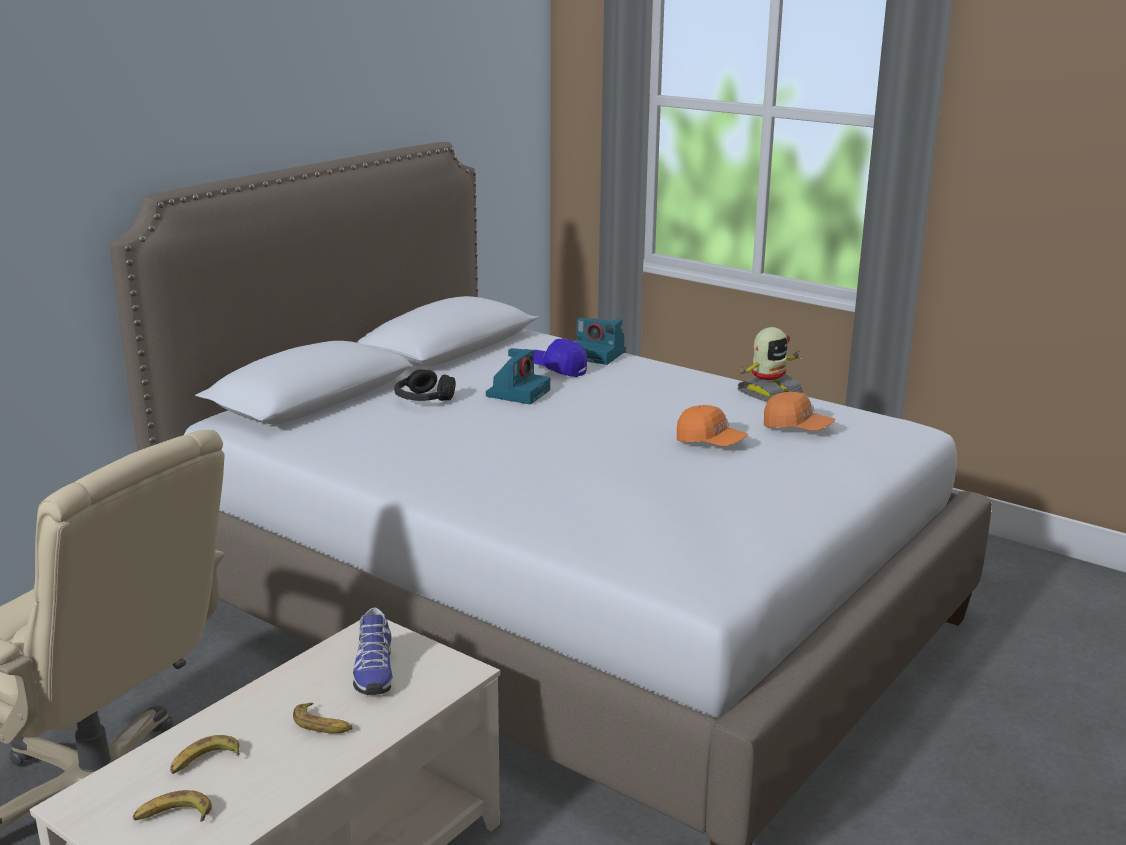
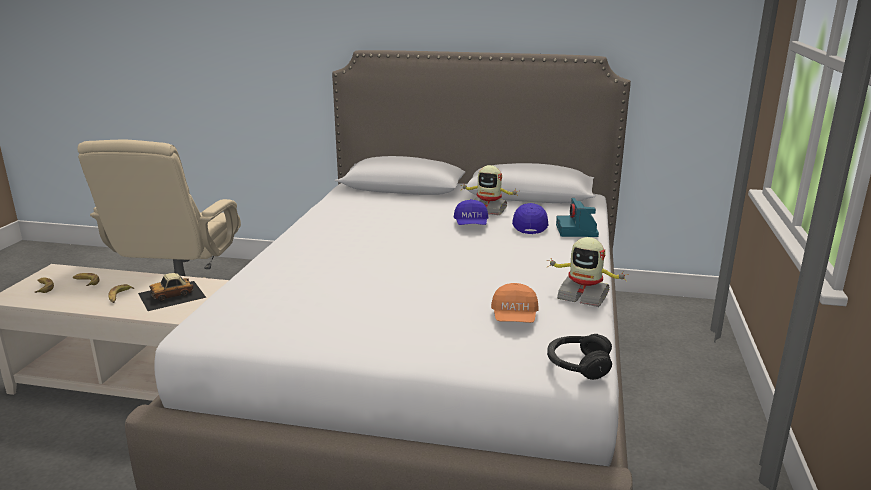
camera: 65 degrees right, 0 degrees up
(373, 672) = (172, 295): shoe -> toy car
(423, 399) = (429, 207): black headphones -> black headphones (578, 365)
(476, 375) = (488, 210): none -> toy robot
(518, 392) = (471, 224): camera -> blue cap
(710, 442) = (447, 292): orange cap -> none

